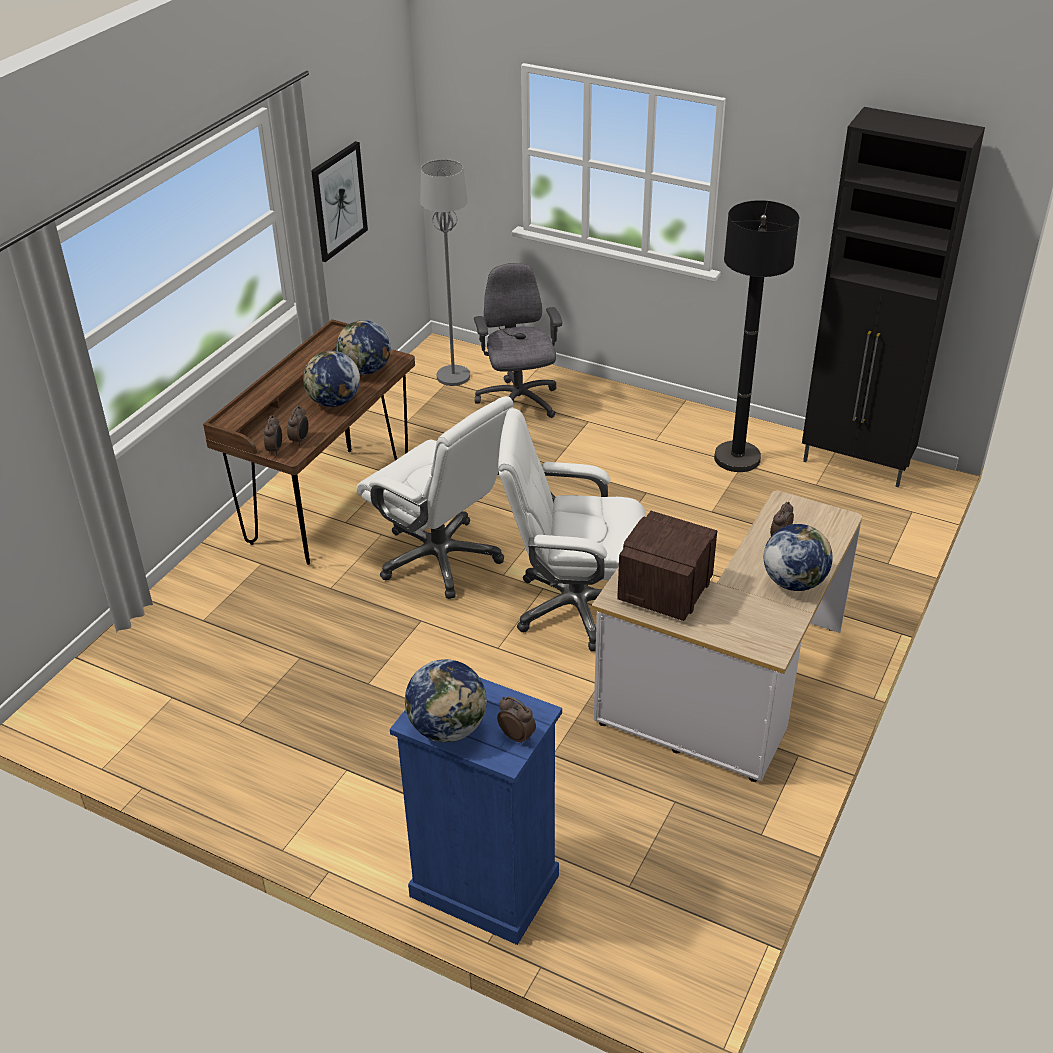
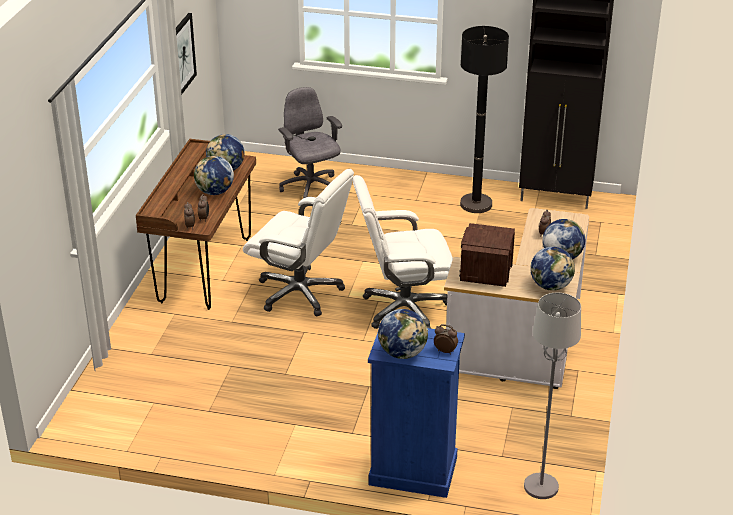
camera: 15 degrees left, 5 degrees down
(453, 376) = (256, 176): grey floor lamp -> grey floor lamp (541, 486)
(758, 630) = (551, 286): none -> globe

